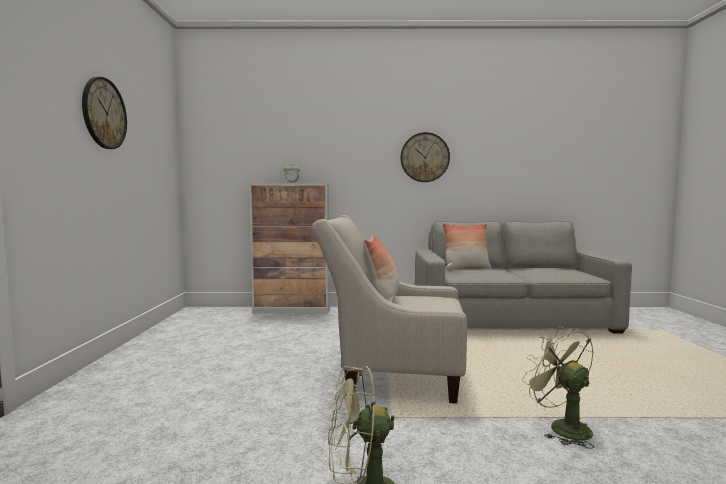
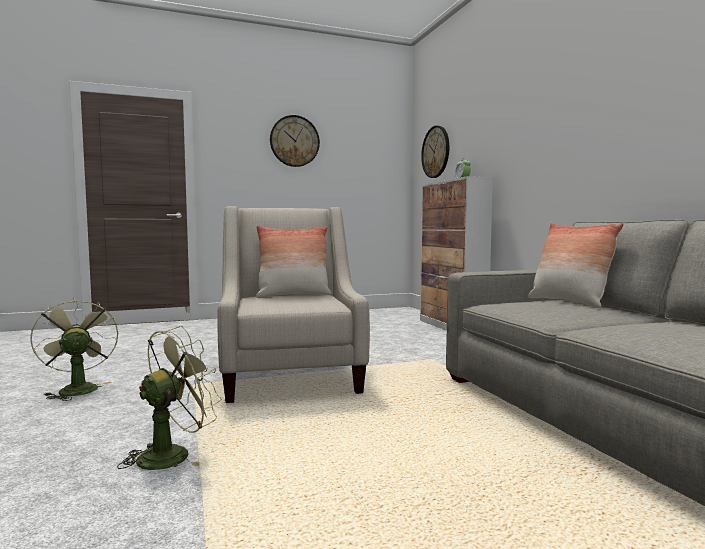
camera: 70 degrees right, 0 degrees up
(425, 157) = (599, 115): wall clock -> wall clock (436, 152)

